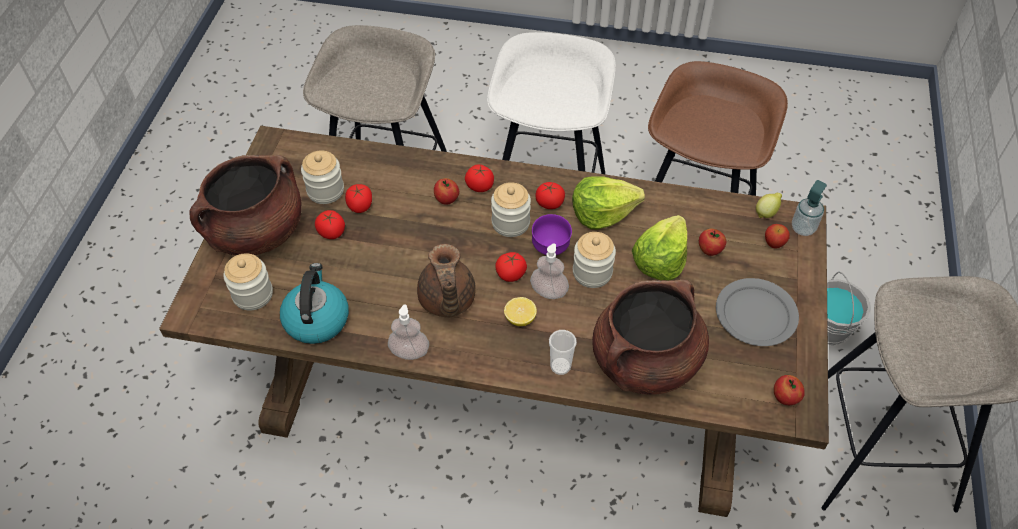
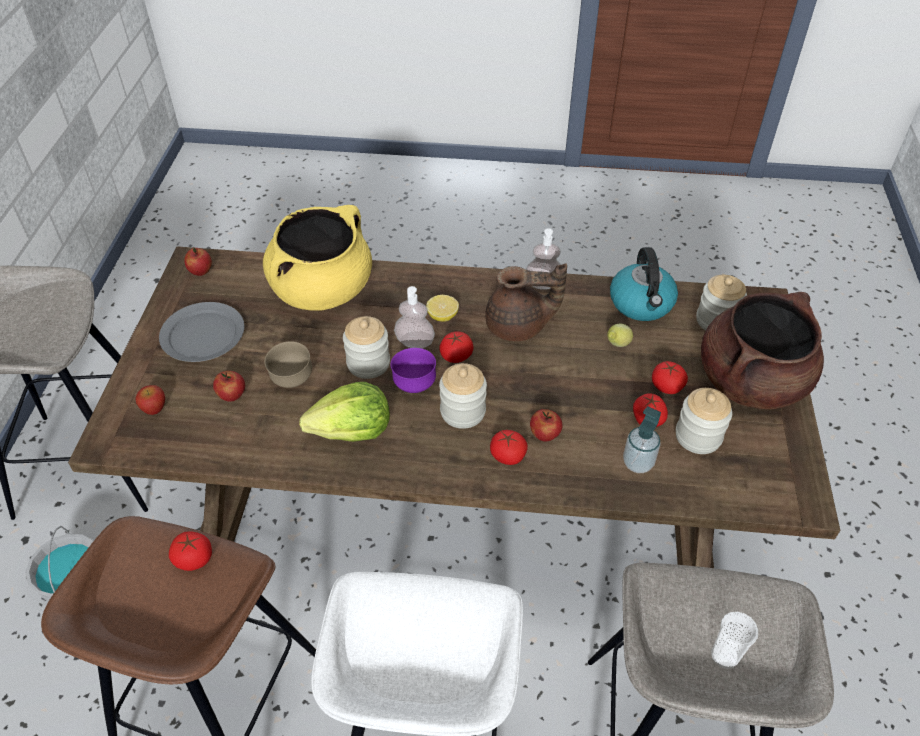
camera: 175 degrees right, 5 degrees down
(446, 301) = (519, 327): brown teapot -> brown teapot turned 105 degrees clockwise
(549, 203) = (417, 439): tomato -> tomato (194, 559)
(560, 366) = (402, 282): cup -> cup (724, 656)
(645, 361) = (322, 290): brown cooking pot -> yellow cooking pot
(659, 260) = (292, 381): lettuce -> brown bowl
(766, 213) = (148, 445): lemon -> lemon (617, 345)
(803, 228) = (111, 429): soap dispenser -> soap dispenser (638, 463)

